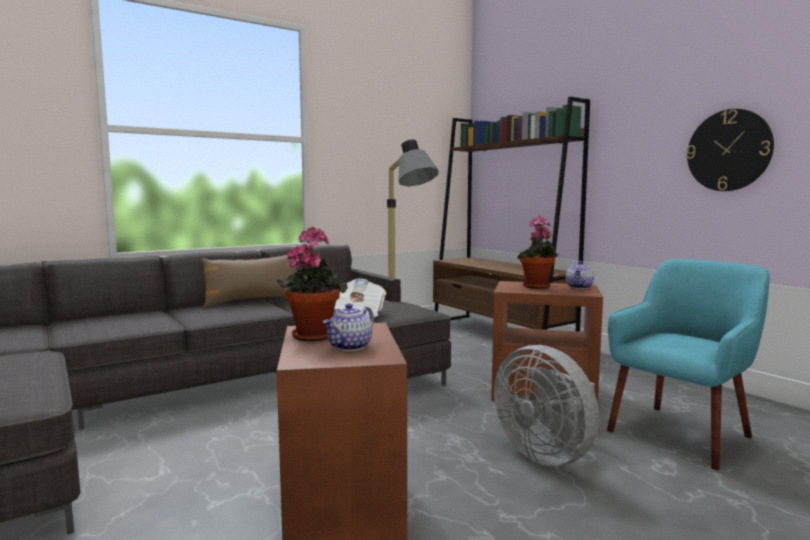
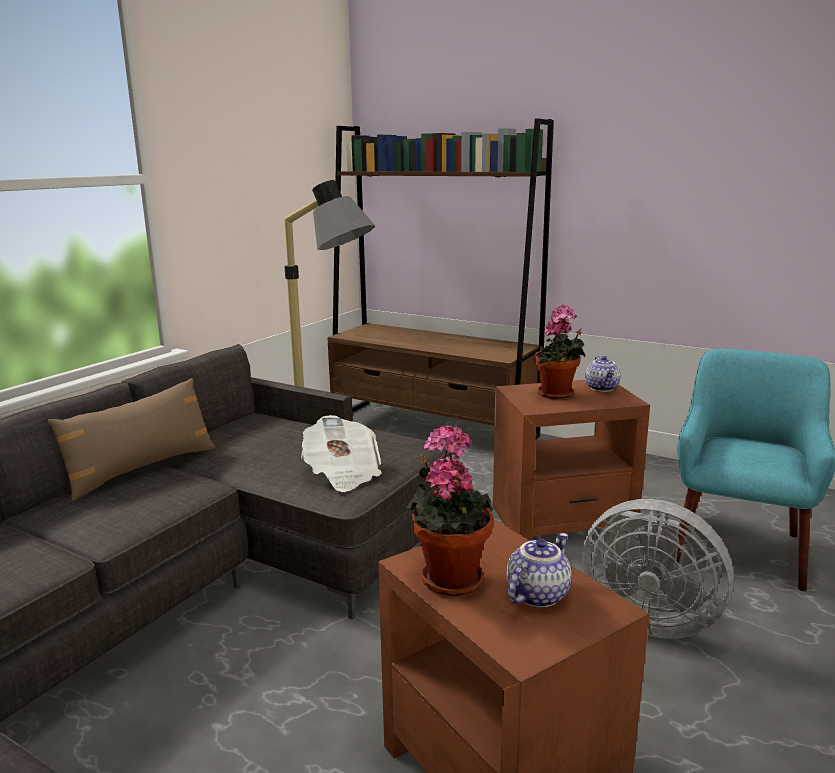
camera: 25 degrees left, 10 degrees up
(350, 347) = (536, 594): teapot -> teapot turned 150 degrees counterclockwise
(728, 150) = (735, 203): wall clock -> none

